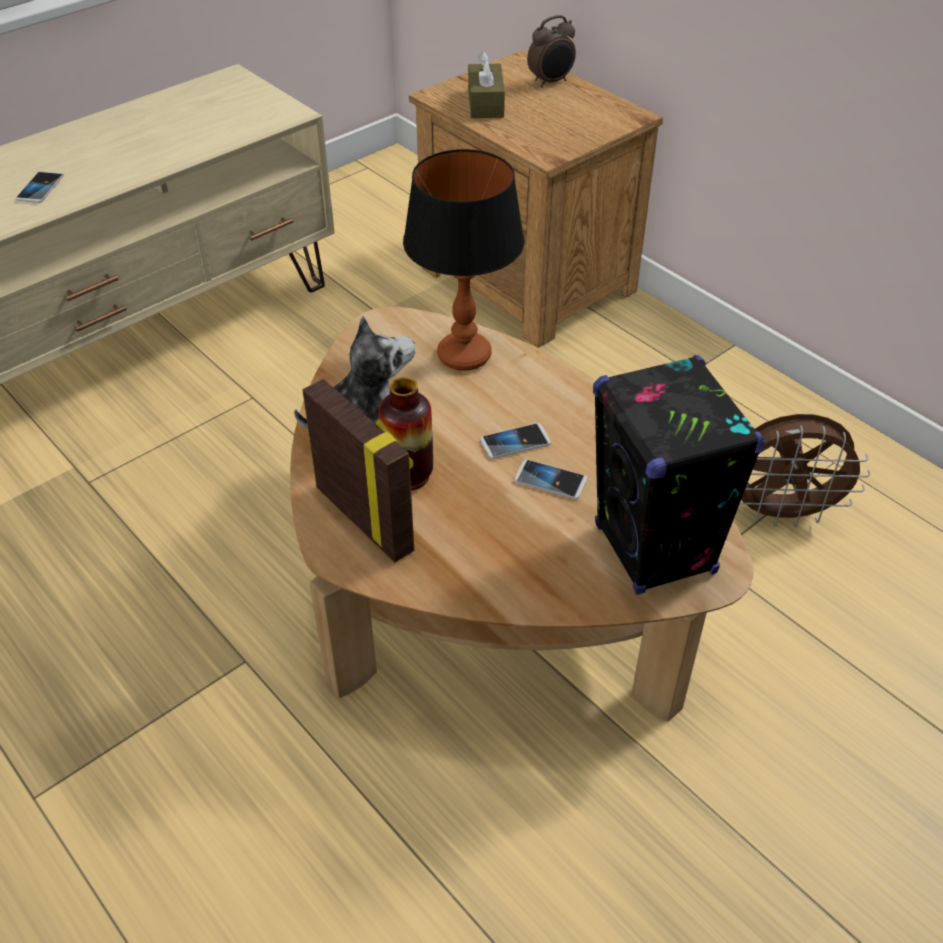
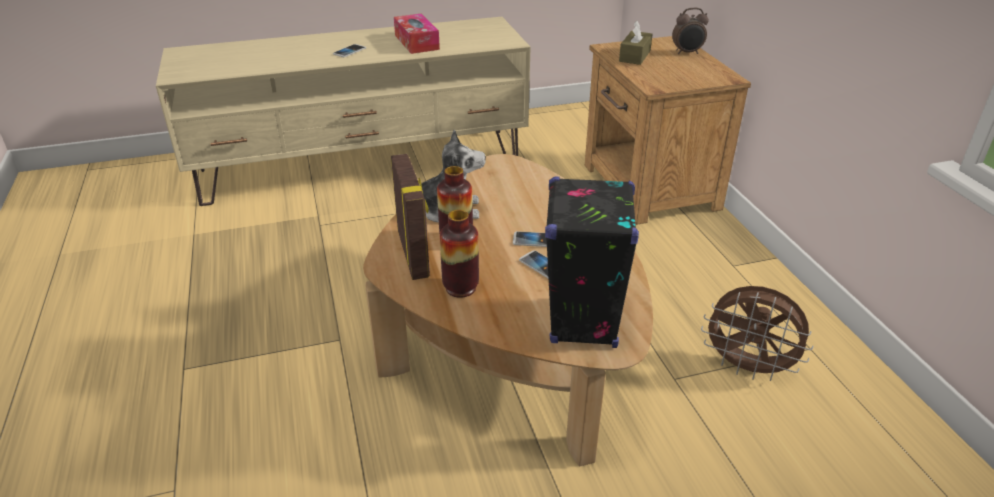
camera: 25 degrees right, 10 degrees down
(139, 144) = (416, 42): none -> tissue box
(464, 356) = (539, 189): table lamp -> none
(467, 552) = (460, 288): none -> vase

